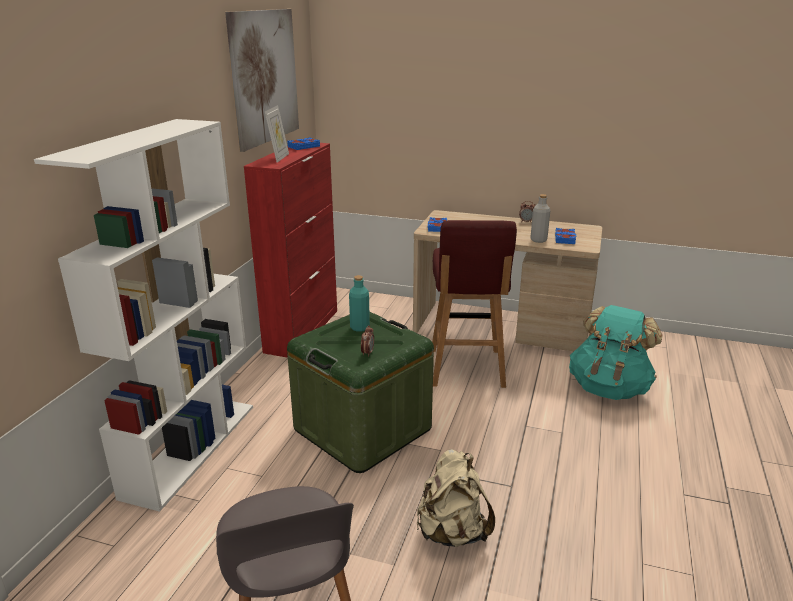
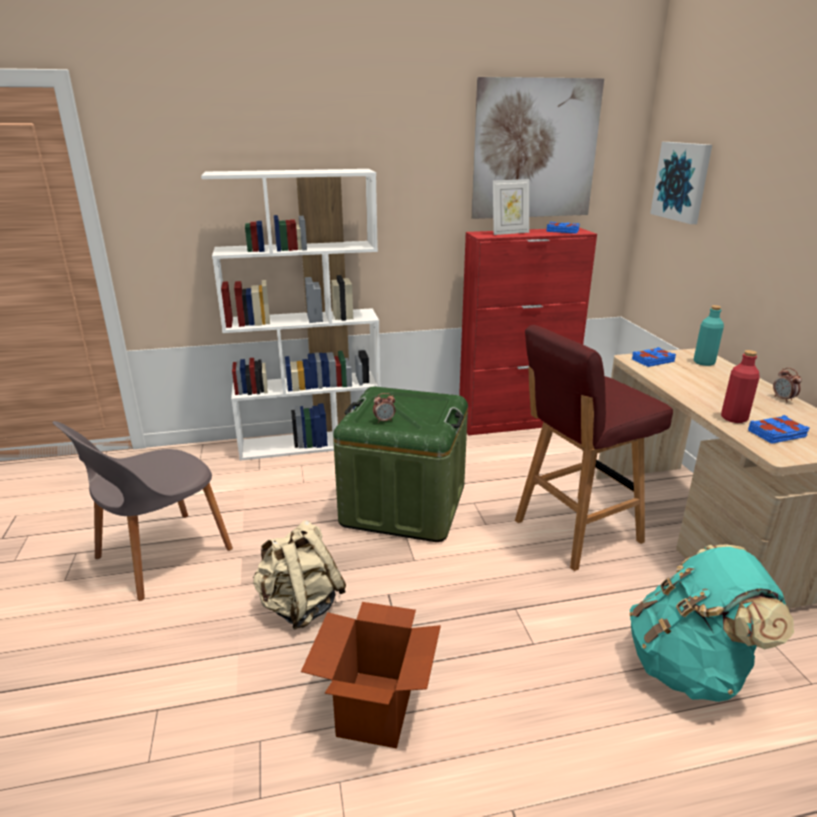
camera: 60 degrees right, 0 degrees up
(359, 327) = (426, 405): turquoise bottle -> turquoise bottle (704, 362)
(368, 90) = (682, 181): none -> picture
(538, 240) = (734, 418): grey bottle -> red bottle
(586, 524) = (375, 708): none -> cardboard box

